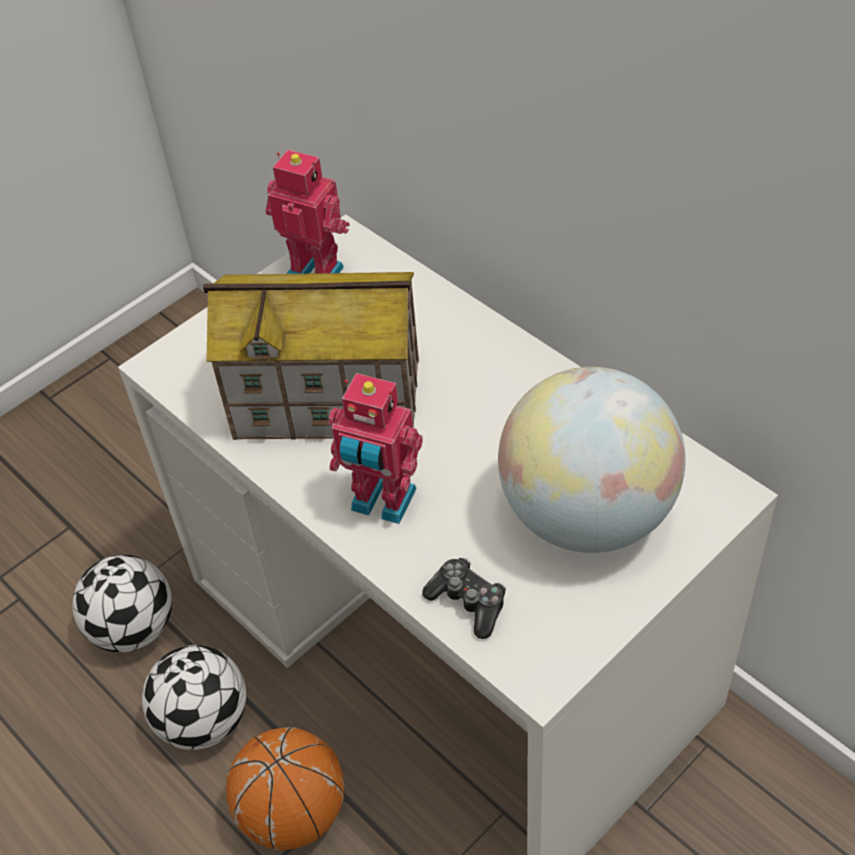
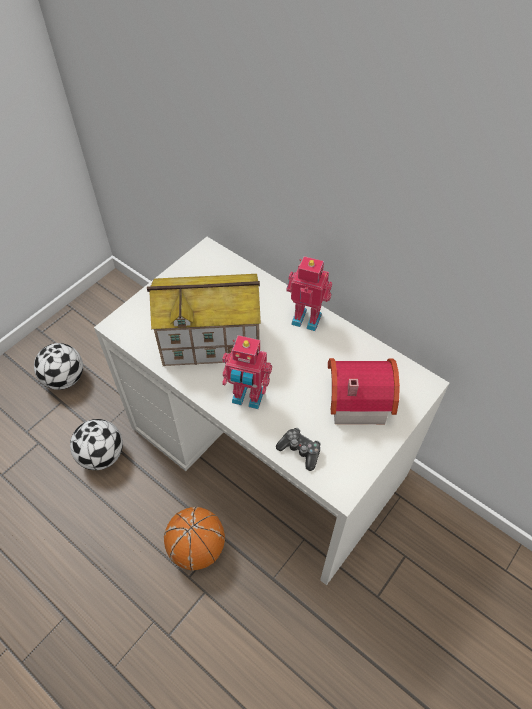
camera: 10 degrees left, 5 degrees up
(204, 720) = (145, 502): football -> football (65, 378)
(317, 271) = (196, 269): toy robot -> toy robot (307, 317)
(587, 514) = (355, 398): globe -> toy house

